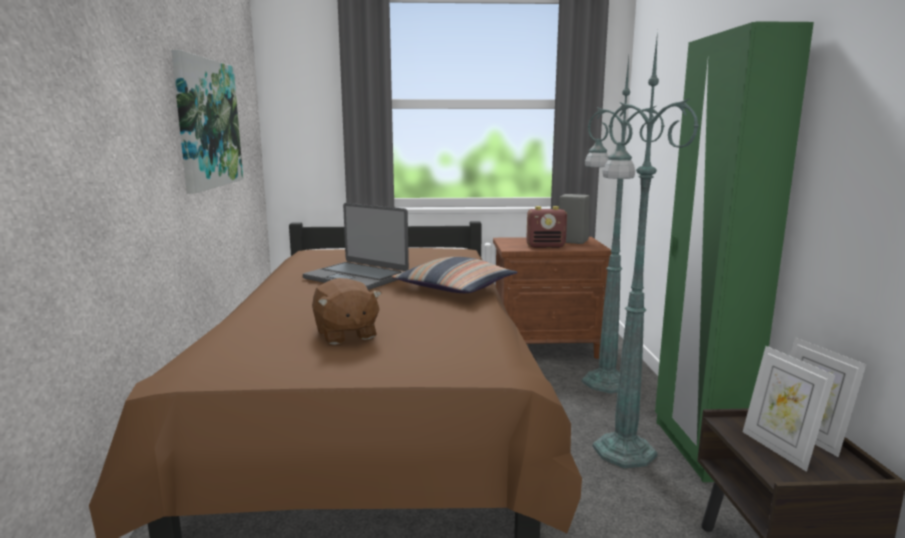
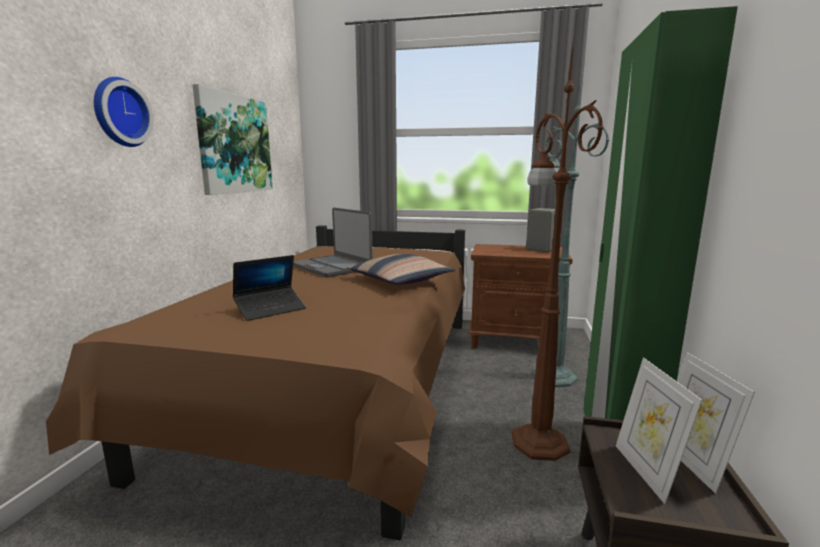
camera: 15 degrees right, 0 degrees up
(114, 94) = (119, 112): none -> wall clock
(345, 334) = (270, 309): brown plush toy -> laptop
(546, 246) = (513, 252): radio -> none
(622, 449) = (538, 441): green floor lamp -> brown floor lamp

